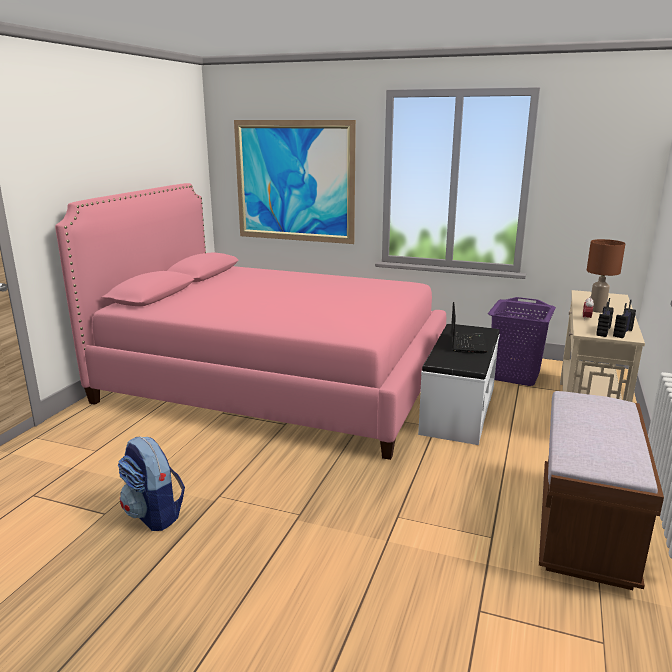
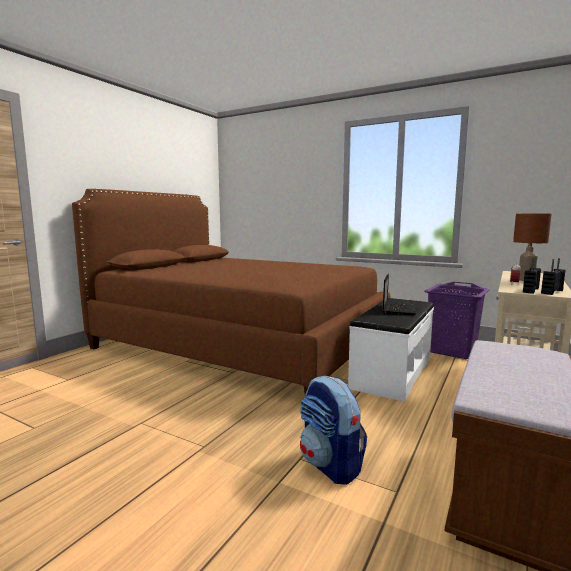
camera: 10 degrees right, 10 degrees down
(154, 514) = (74, 433): backpack -> backpack (331, 465)
(275, 381) = (241, 343): pink bed -> brown bed
(294, 181) = (277, 197): picture -> none

